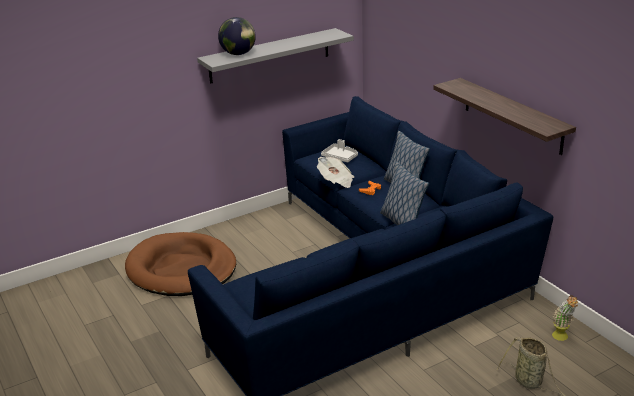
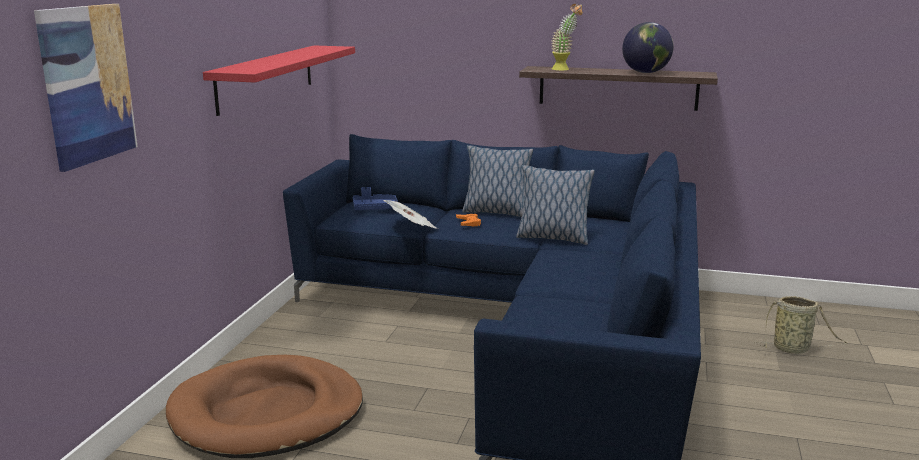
camera: 45 degrees left, 10 degrees down
(93, 72) = (87, 84): none -> picture
(238, 54) = (256, 64): globe -> globe (646, 72)
(270, 55) = (266, 77): grey shelf -> red shelf
(340, 157) = (375, 208): grey tray -> blue tray
(562, 338) = (748, 309): potted plant -> potted plant (565, 69)

